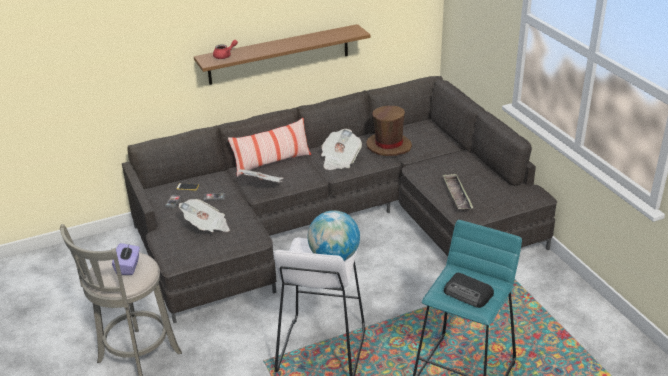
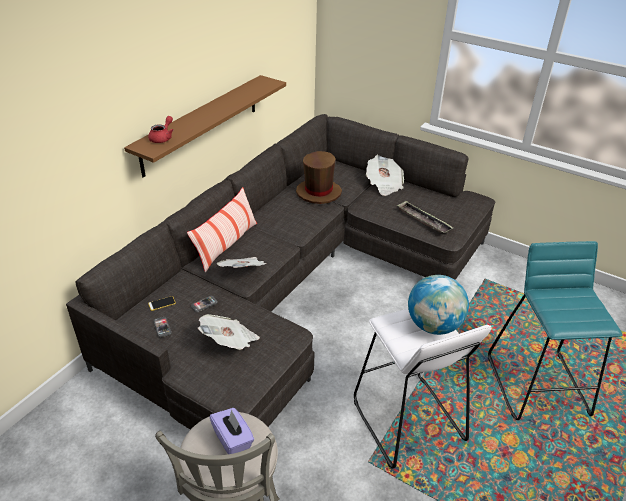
camera: 35 degrees left, 5 degrees up
(339, 160) = (289, 220): newspaper -> newspaper (384, 184)
(468, 294) = (580, 312): radio -> none

